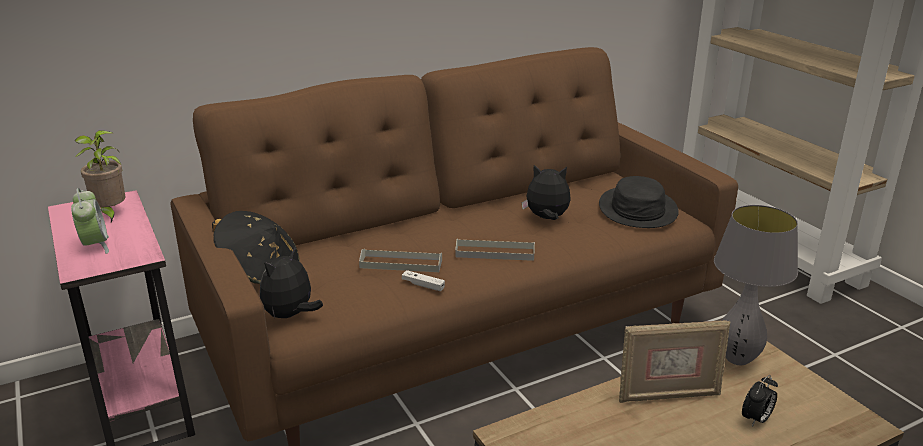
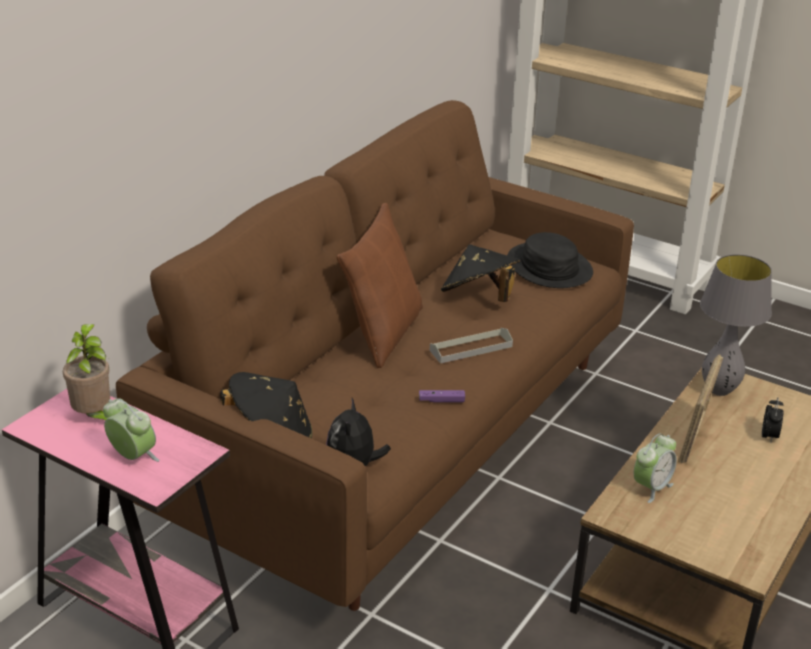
camera: 30 degrees left, 5 degrees up
(401, 264) = (397, 385): grey tray -> none
(423, 285) = (441, 401): white game controller -> purple game controller
(435, 224) = (382, 333): none -> brown pillow
(547, 218) = (479, 298): plush toy -> black hat
(573, 426) = (651, 488): none -> alarm clock
(668, 395) = (695, 438): picture frame -> picture frame turned 150 degrees clockwise

